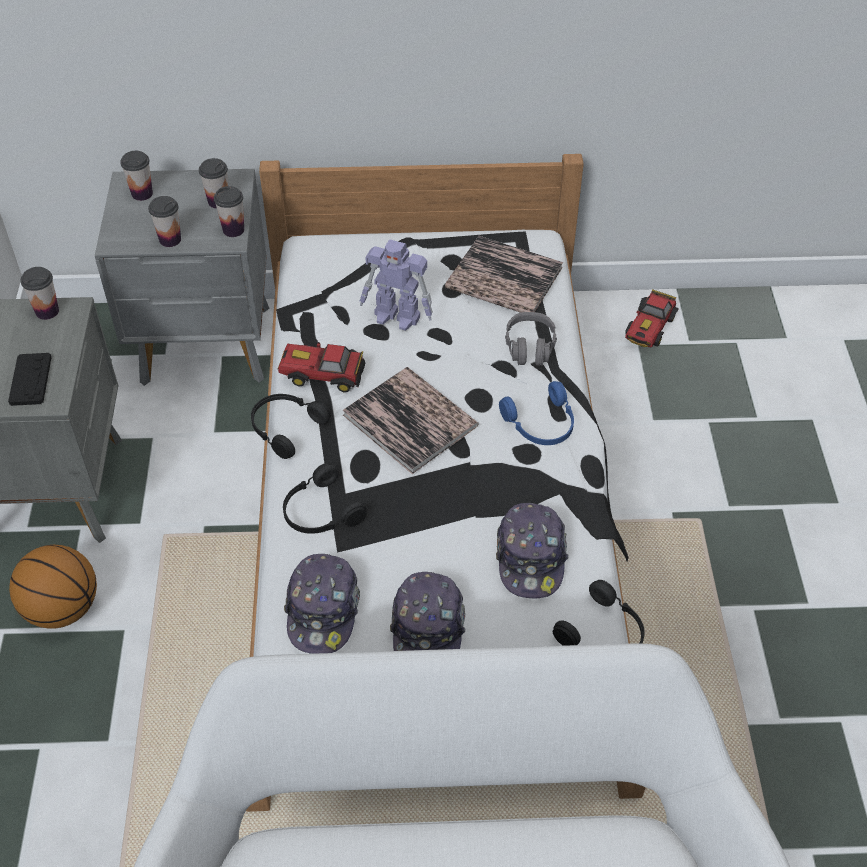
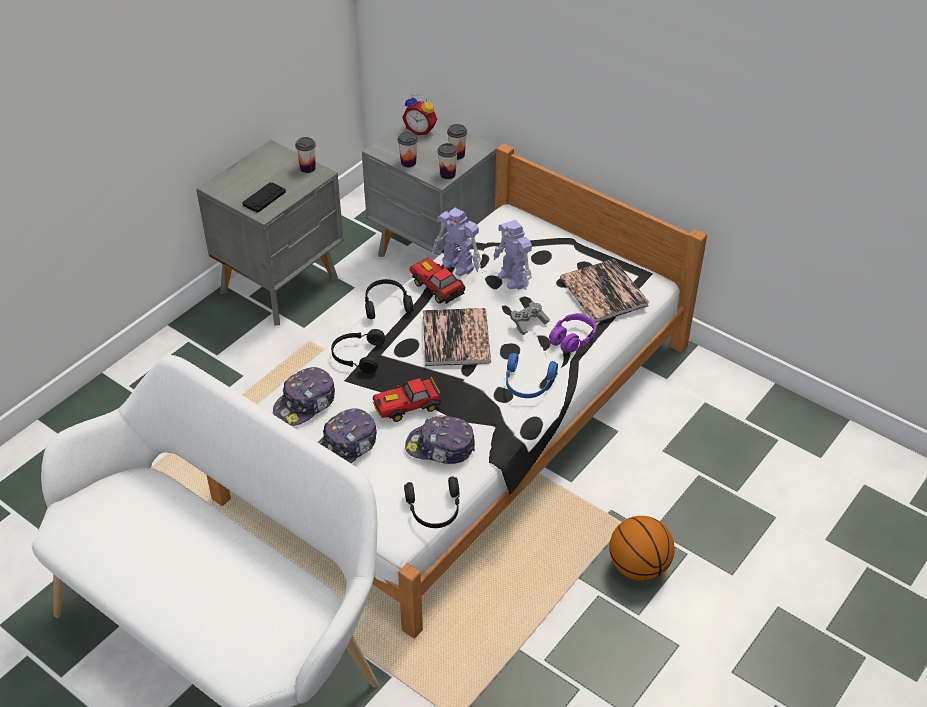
camera: 40 degrees right, 5 degrees down
(63, 608) = (225, 346): basketball -> basketball (638, 566)
(142, 194) = (421, 130): cup -> alarm clock
(320, 337) = (458, 266): none -> toy robot
(468, 356) = (528, 323): none -> grey game controller
(530, 347) = (572, 339): grey headphones -> purple headphones
(531, 558) = (440, 447): cap -> cap turned 60 degrees clockwise
(649, 329) = (724, 396): toy car -> toy car (406, 407)

